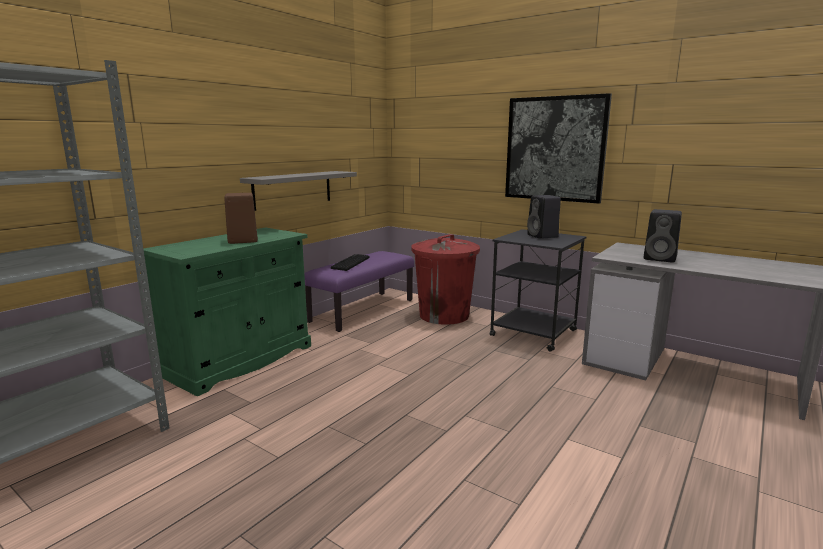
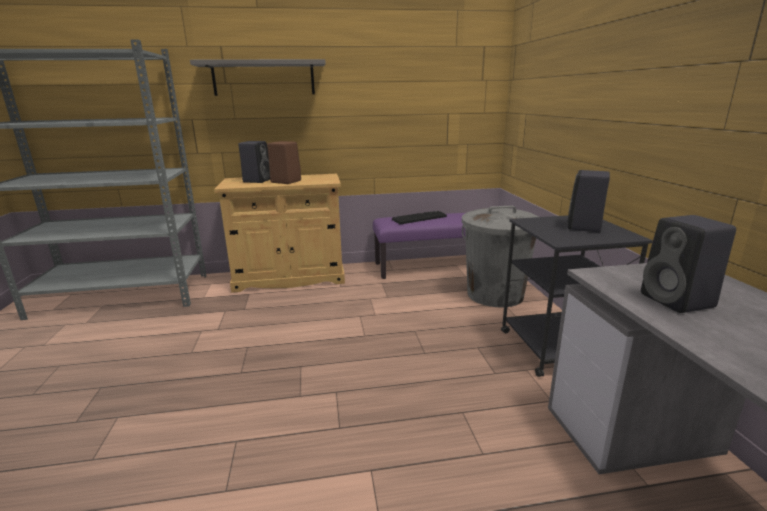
camera: 45 degrees right, 5 degrees up
(201, 244) = (257, 180): none -> black speaker
(240, 360) = (290, 278): green cabinet -> beige cabinet
(293, 189) = (371, 141): grey shelf -> grey shelf (263, 78)
(444, 315) = (495, 294): red trash can -> grey trash can
(555, 149) = (640, 104): picture -> none

